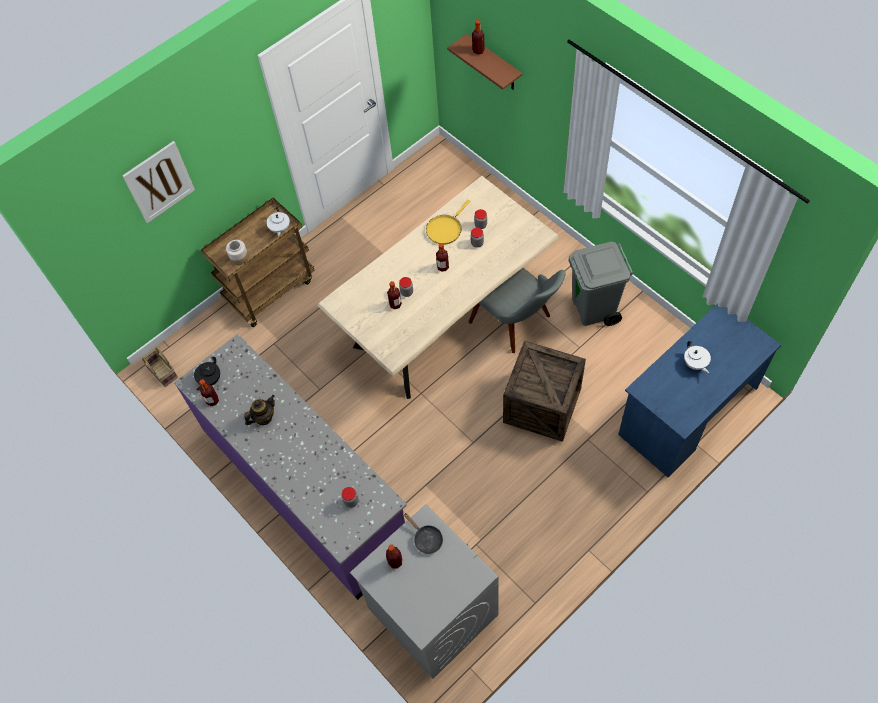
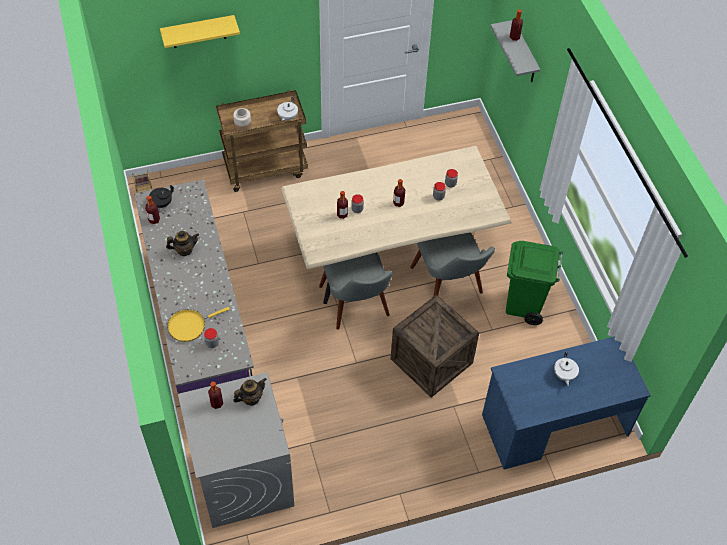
camera: 20 degrees right, 5 degrees down
(159, 182) = (198, 32): picture -> yellow shelf
(426, 539) = (251, 398): black frying pan -> teapot
(443, 387) = (358, 308): none -> grey chair
(445, 229) = (419, 174): yellow frying pan -> yellow frying pan (189, 326)
(494, 64) = (524, 54): brown shelf -> grey shelf
(594, 309) = (524, 305): grey trash can -> green trash can

